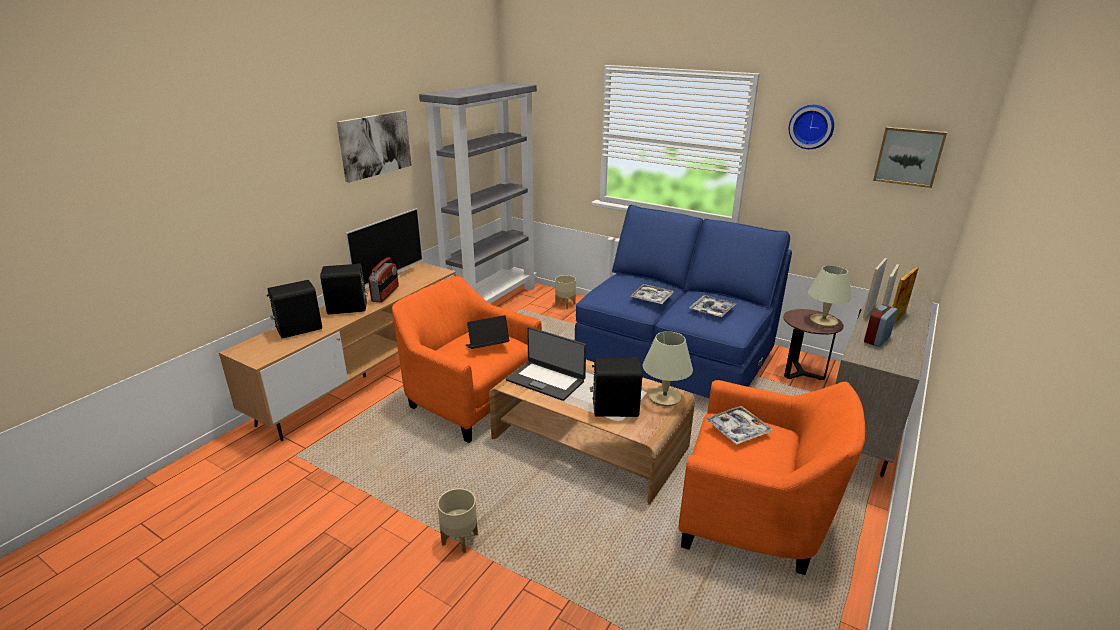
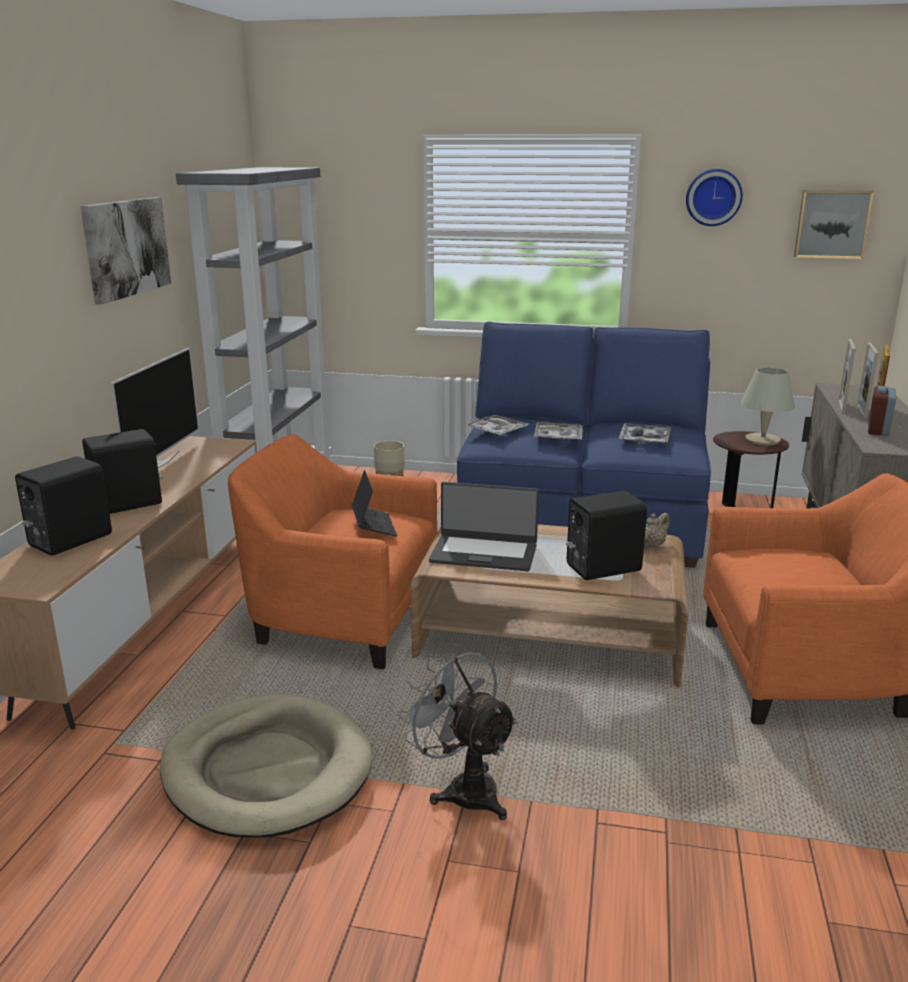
camera: 20 degrees left, 5 degrees down
(360, 495) = (267, 771): none -> beige dog bed
(386, 294) = (173, 479): radio -> none
(459, 540) = (463, 788): beige planter -> grey fan
(487, 347) = (374, 526): laptop -> laptop turned 120 degrees clockwise
(664, 397) = (651, 545): beige table lamp -> beige teapot
(737, 430) = (774, 559): tray -> tray (497, 431)

